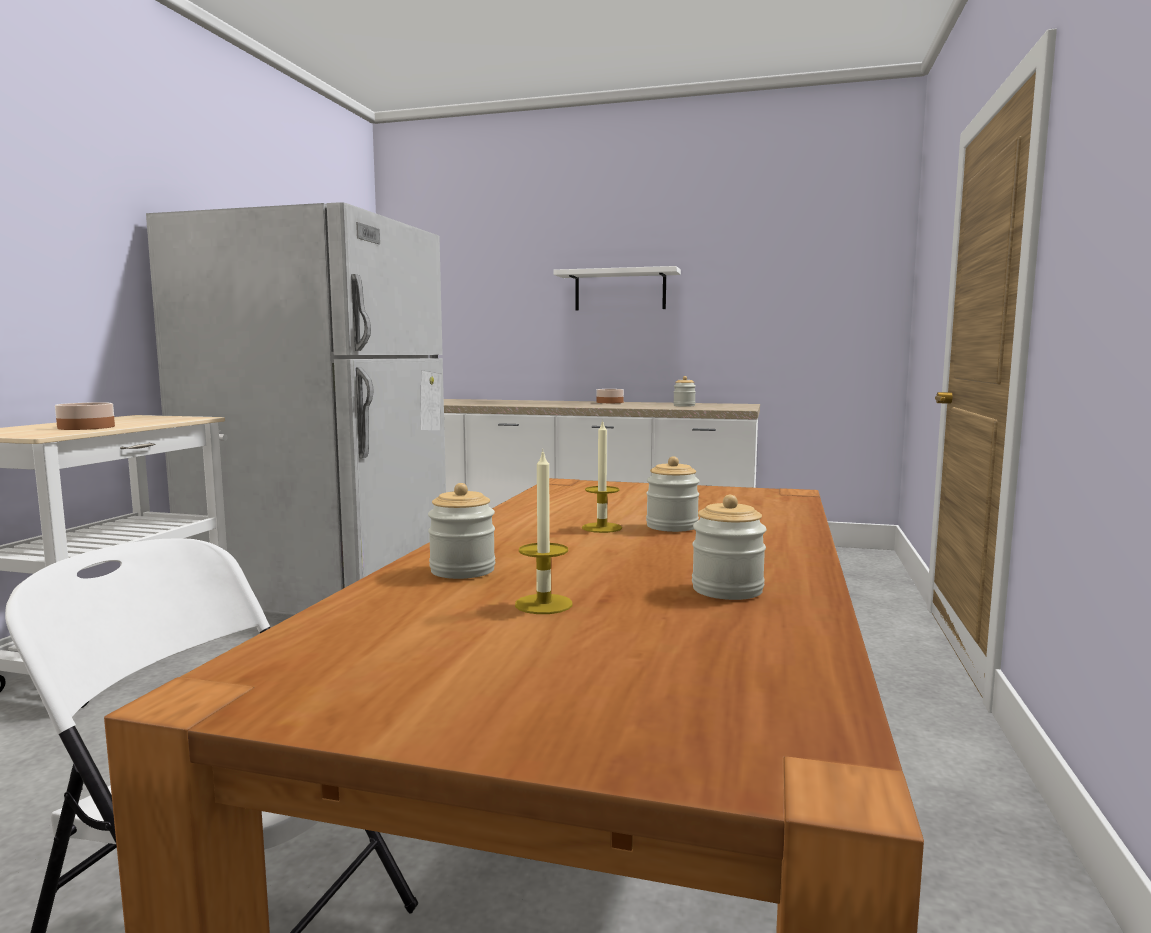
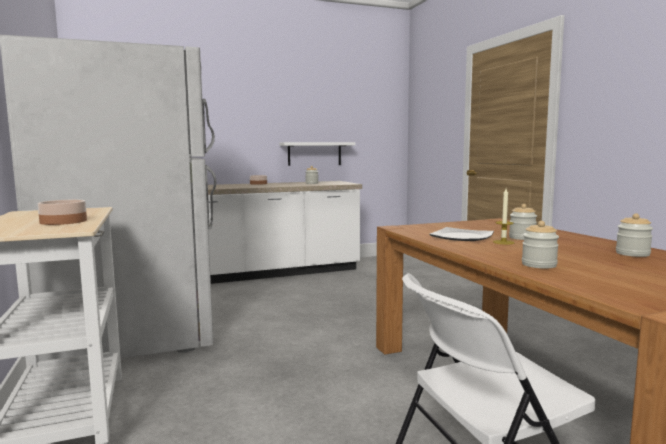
camera: 35 degrees left, 0 degrees up
(543, 604) = (614, 269): candle -> none
(580, 510) = (462, 237): none -> plate
(620, 290) = (256, 112): white shelf -> white shelf (314, 153)

